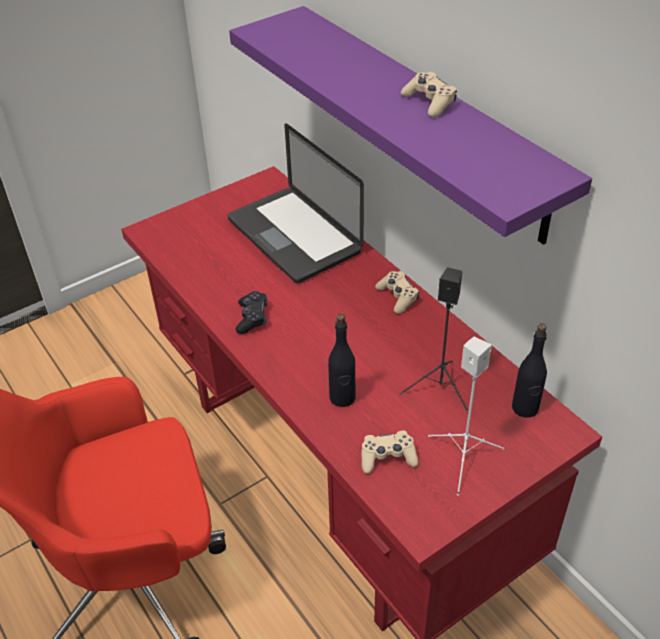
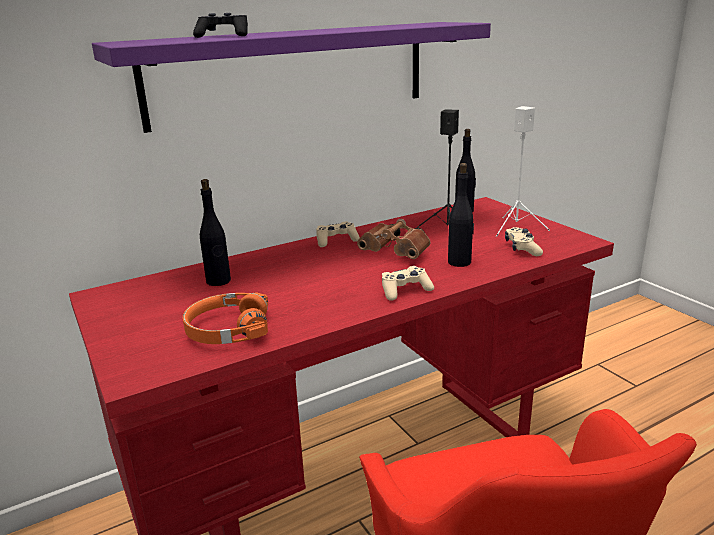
camera: 85 degrees left, 20 degrees down
(206, 259) = (227, 330): none -> orange headphones
(252, 318) = (345, 300): black game controller -> black game controller (223, 36)
(293, 236) = (218, 281): laptop -> black bottle
(365, 346) = (397, 253): none -> brown binoculars
(429, 102) = (330, 28): beige game controller -> beige game controller (405, 290)

